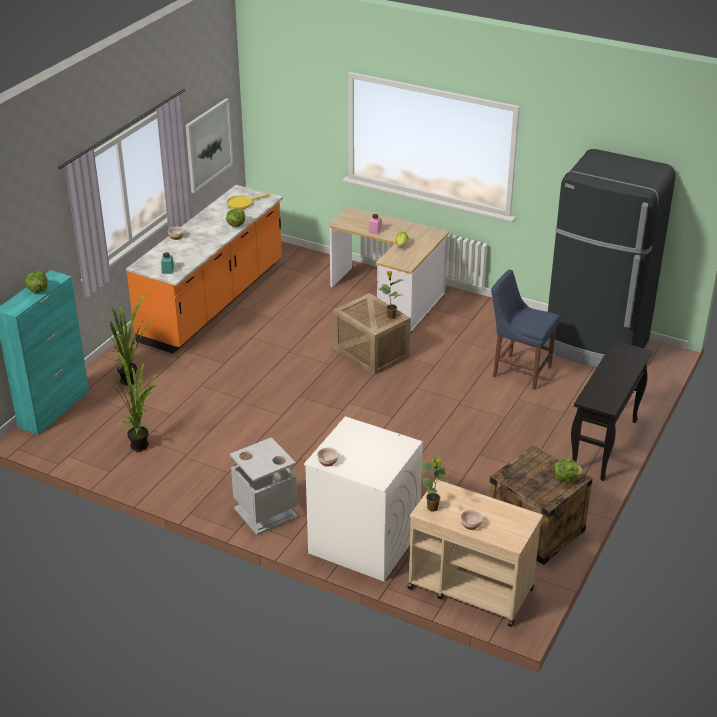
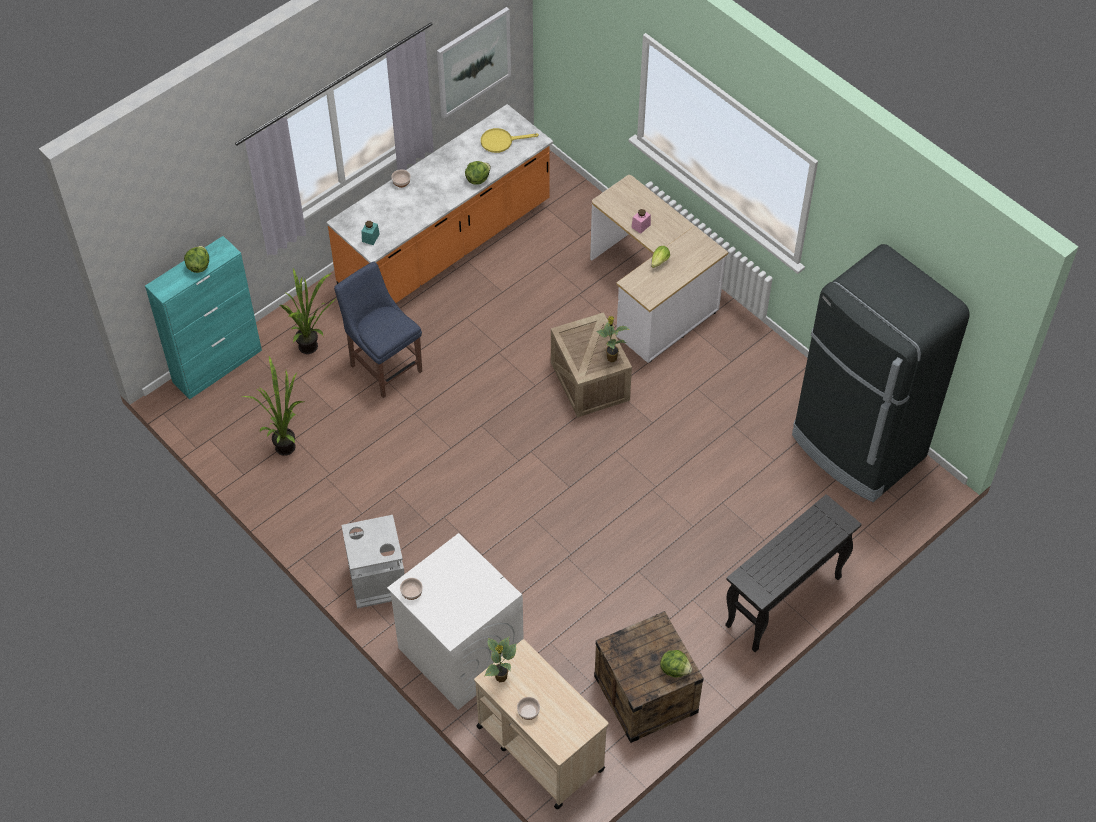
camera: 20 degrees right, 20 degrees up
(519, 371) = (745, 459): blue chair -> blue chair (384, 366)

